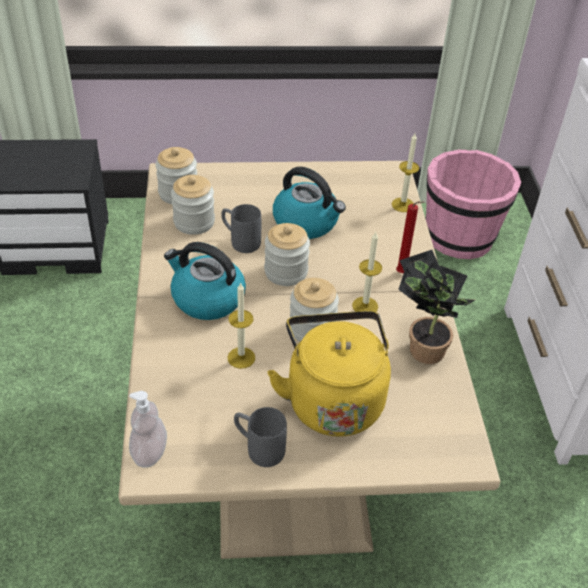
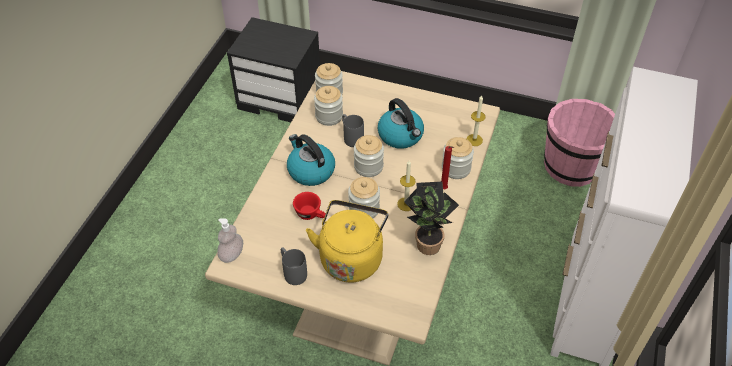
camera: 25 degrees right, 5 degrees up
(241, 357) = (311, 214): candle -> red cup
(401, 244) = (456, 168): none -> jar

